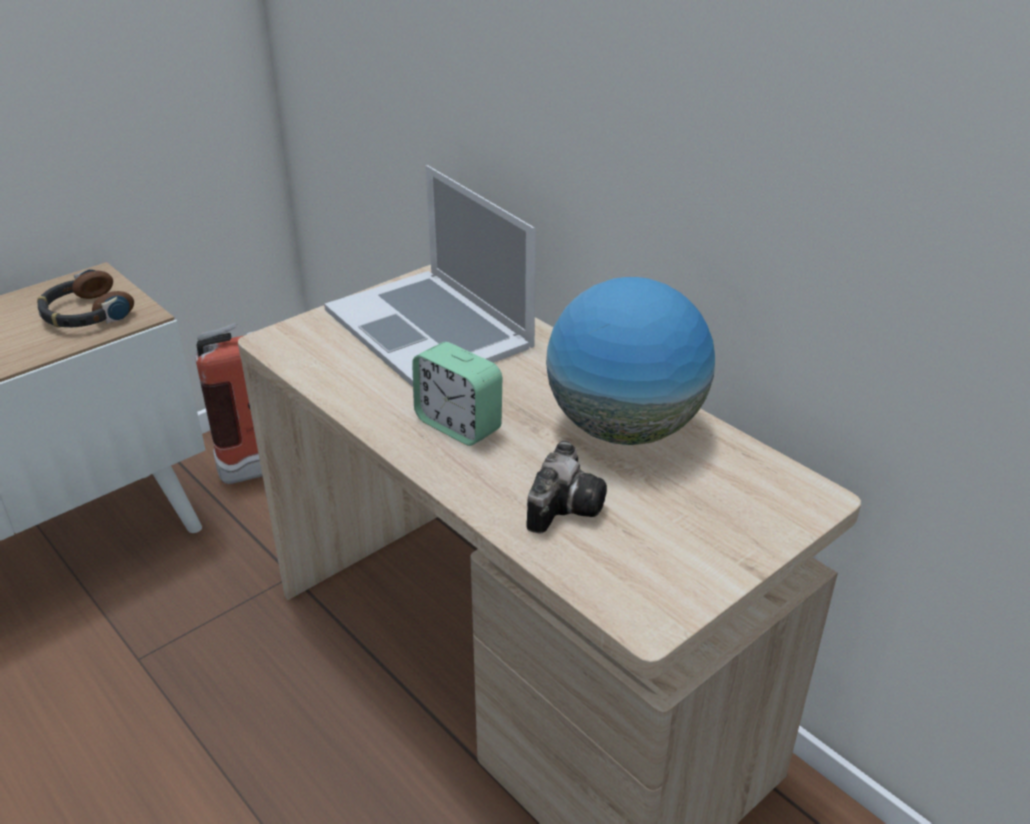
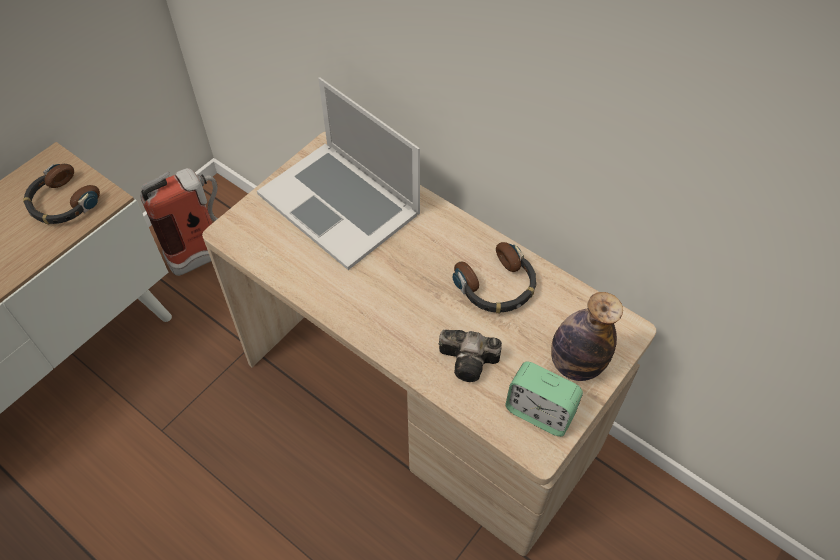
camera: 10 degrees left, 20 degrees up
(458, 425) = (384, 299): alarm clock -> alarm clock (539, 412)
(565, 505) = (471, 361): camera -> camera turned 90 degrees clockwise
(624, 429) = (497, 286): globe -> headphones
(726, 526) = (576, 364): none -> bottle

